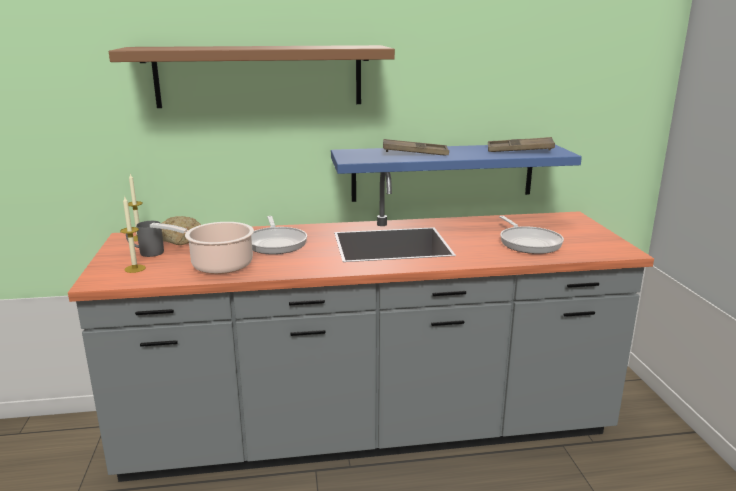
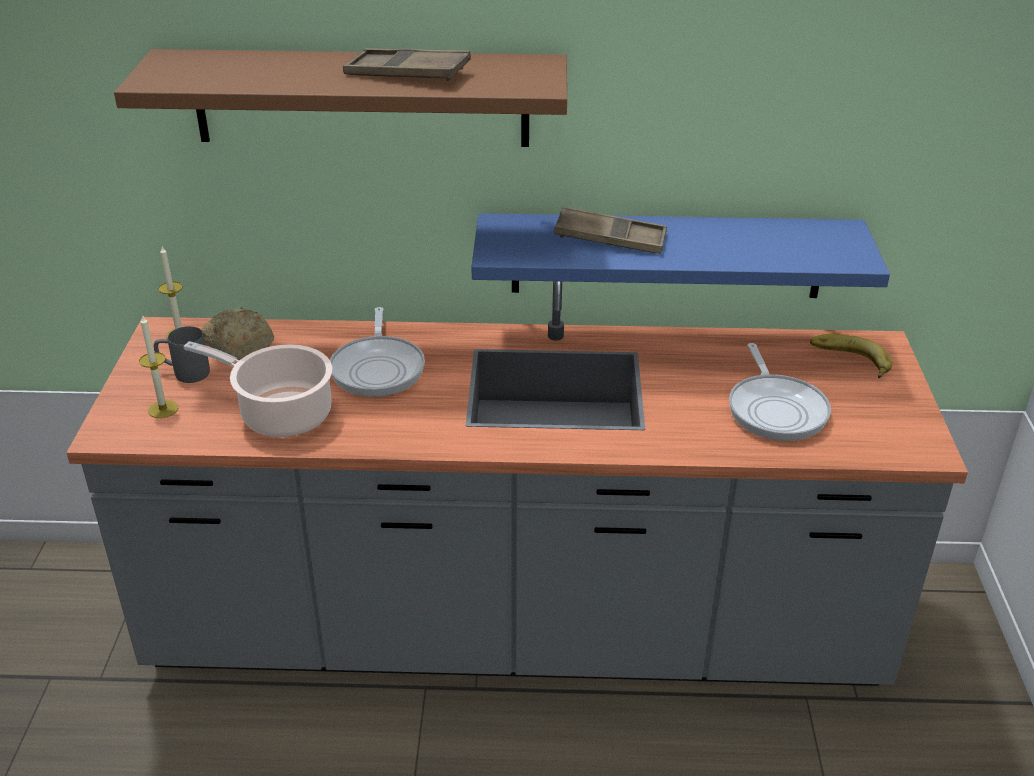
camera: 10 degrees right, 15 degrees up
(519, 150) = (791, 244): brown tray -> brown tray (407, 73)
(557, 223) = (848, 361): none -> banana

